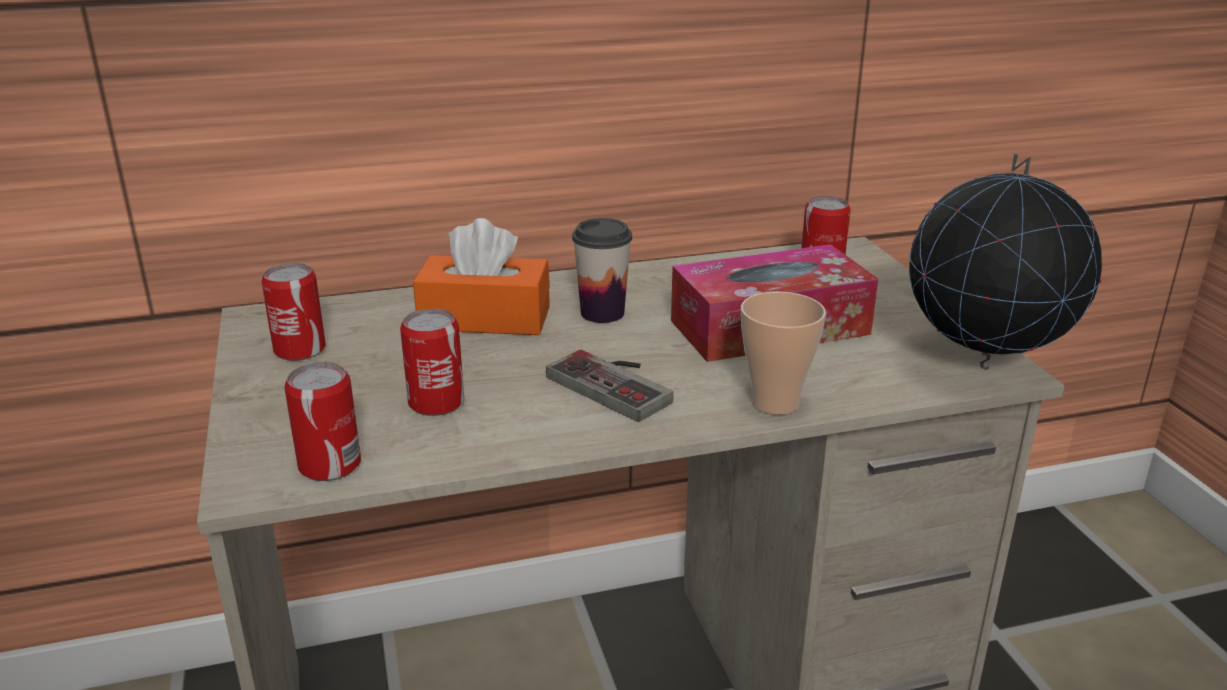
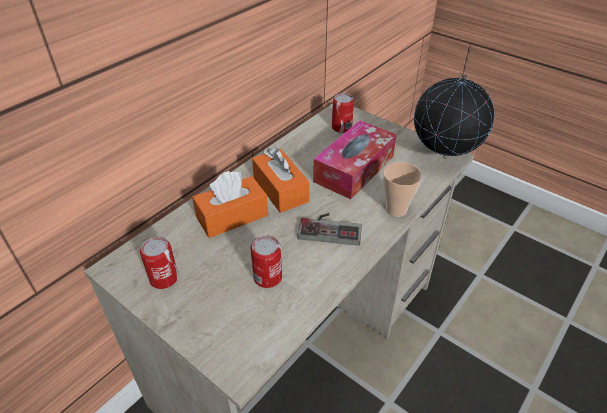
camera: 35 degrees left, 15 degrees up
(330, 465) = (262, 338): can -> none
(602, 313) = (280, 190): cup -> orange tissue box

